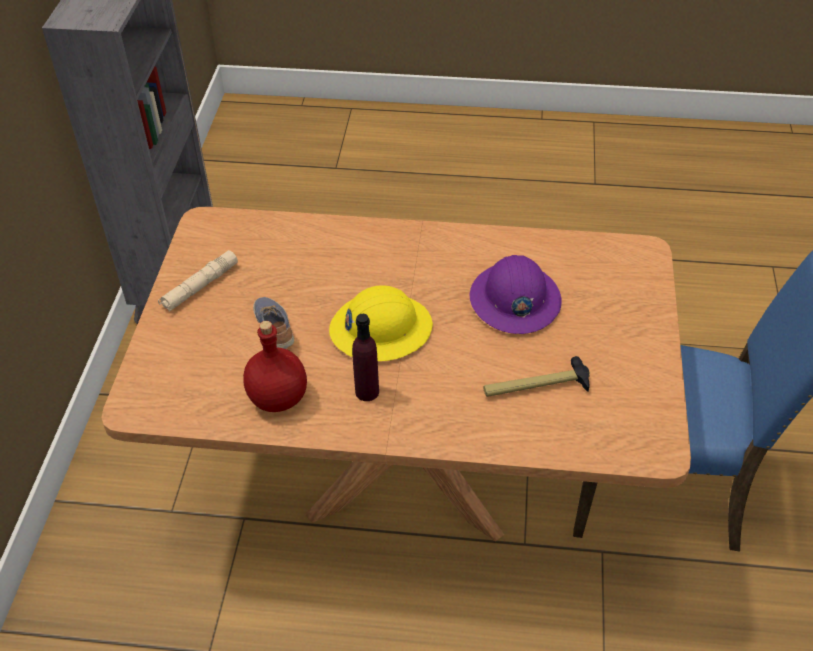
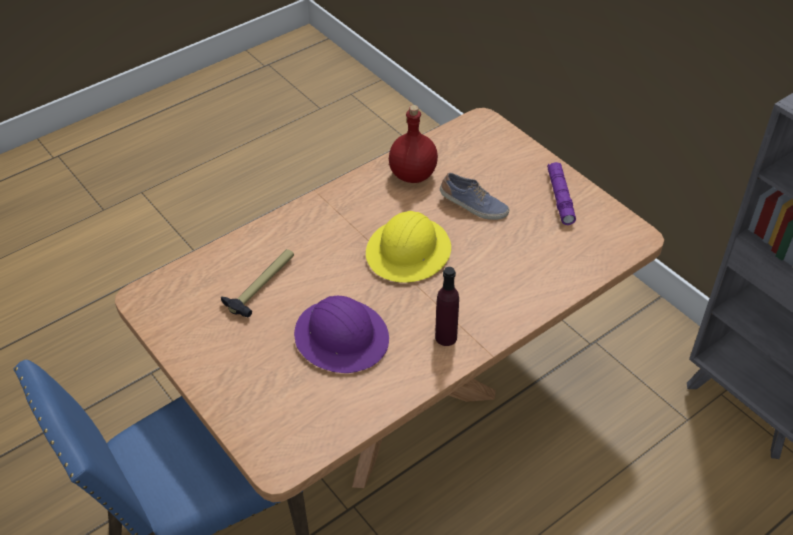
camera: 135 degrees right, 0 degrees up
(200, 287) = (560, 197): beige flashlight -> purple flashlight
(367, 392) = (366, 211): purple bottle -> purple bottle (446, 337)

